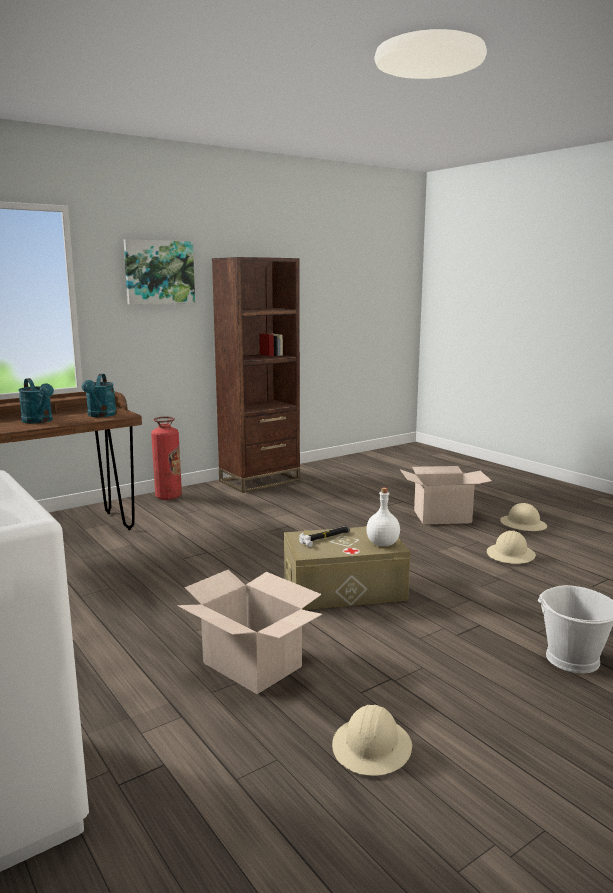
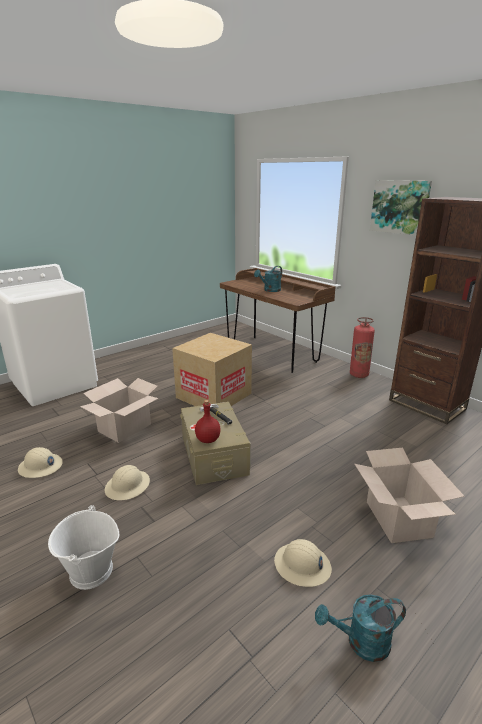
camera: 85 degrees right, 10 degrees up
(100, 415) = (292, 298): turquoise watering can -> turquoise watering can (361, 642)
(171, 586) = (214, 395): none -> cardboard box
(382, 544) = (207, 439): white bottle -> red bottle
(523, 524) = (413, 597): beige hard hat -> beige hard hat (128, 486)

